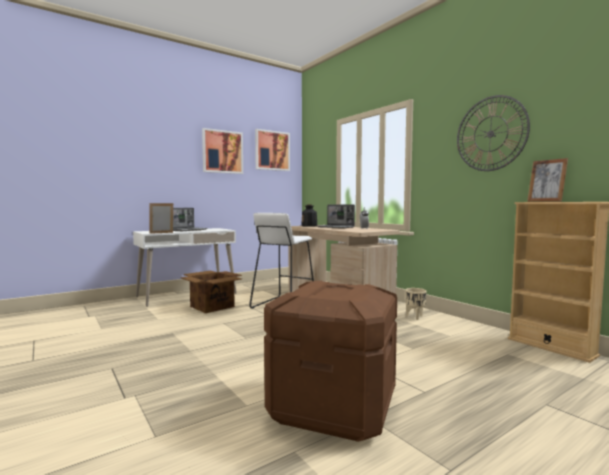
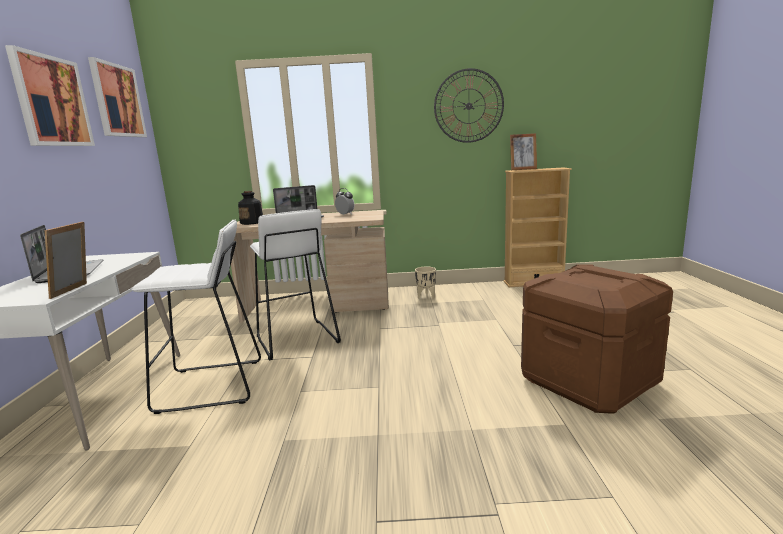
camera: 55 degrees left, 10 degrees up
(212, 307) = (211, 386): cardboard box -> white stool

